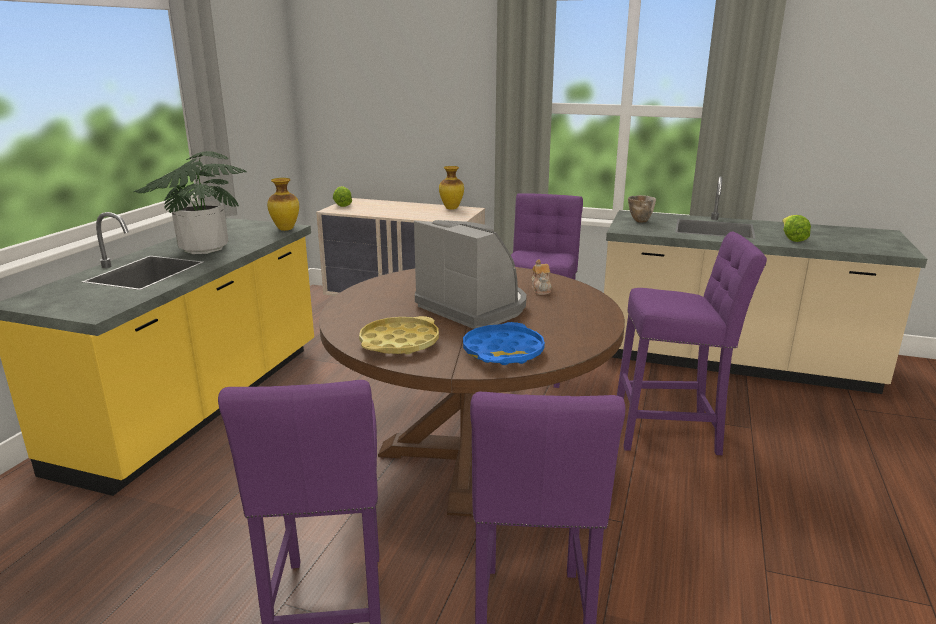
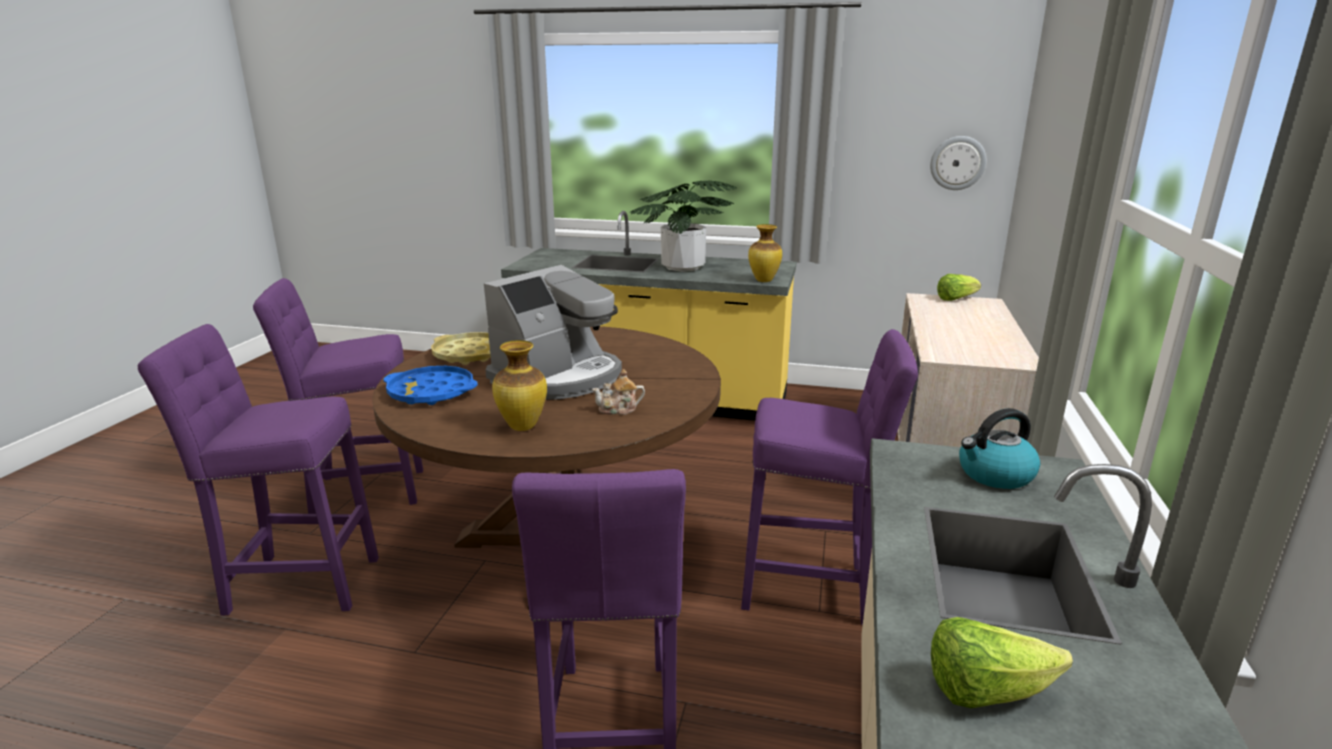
camera: 85 degrees right, 0 degrees up
(273, 110) = (957, 163): none -> wall clock
(451, 208) = (1009, 351): vase -> vase (521, 427)
(640, 221) = (994, 475): bowl -> kettle

